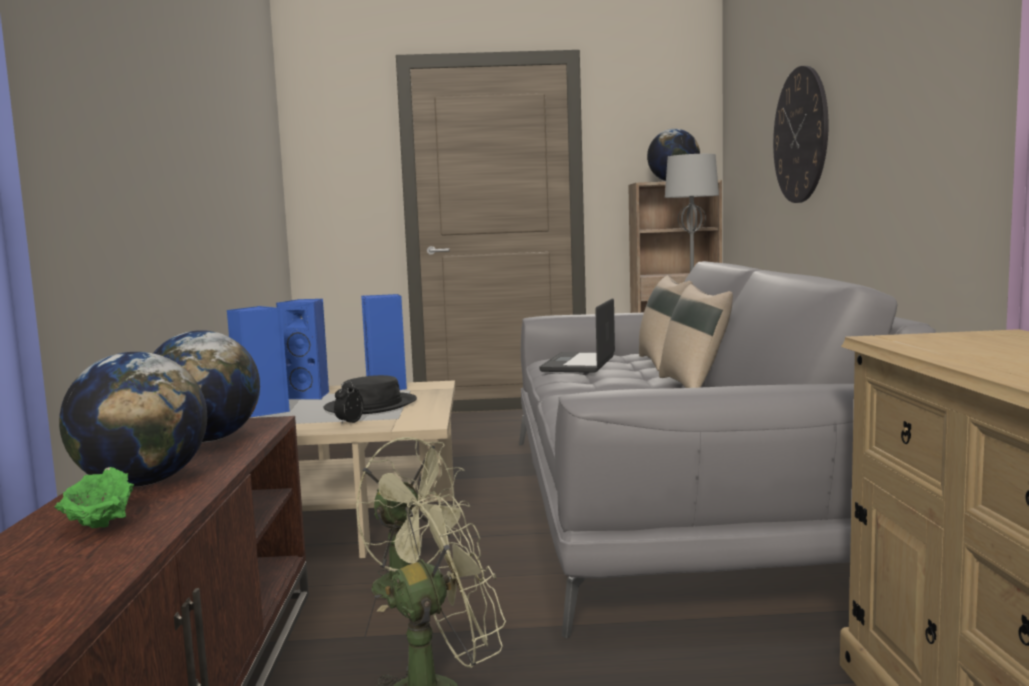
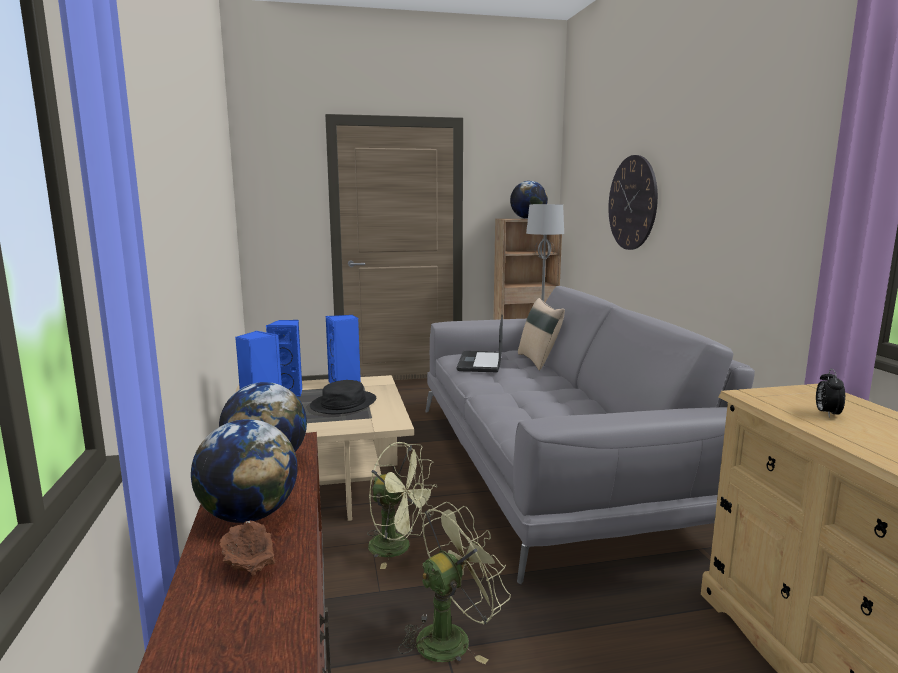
camera: 10 degrees left, 5 degrees up
(98, 527) = (249, 568): green bowl -> brown bowl
(349, 423) = (337, 423): alarm clock -> alarm clock (827, 414)
(694, 385) = (571, 386): beige pillow -> none

